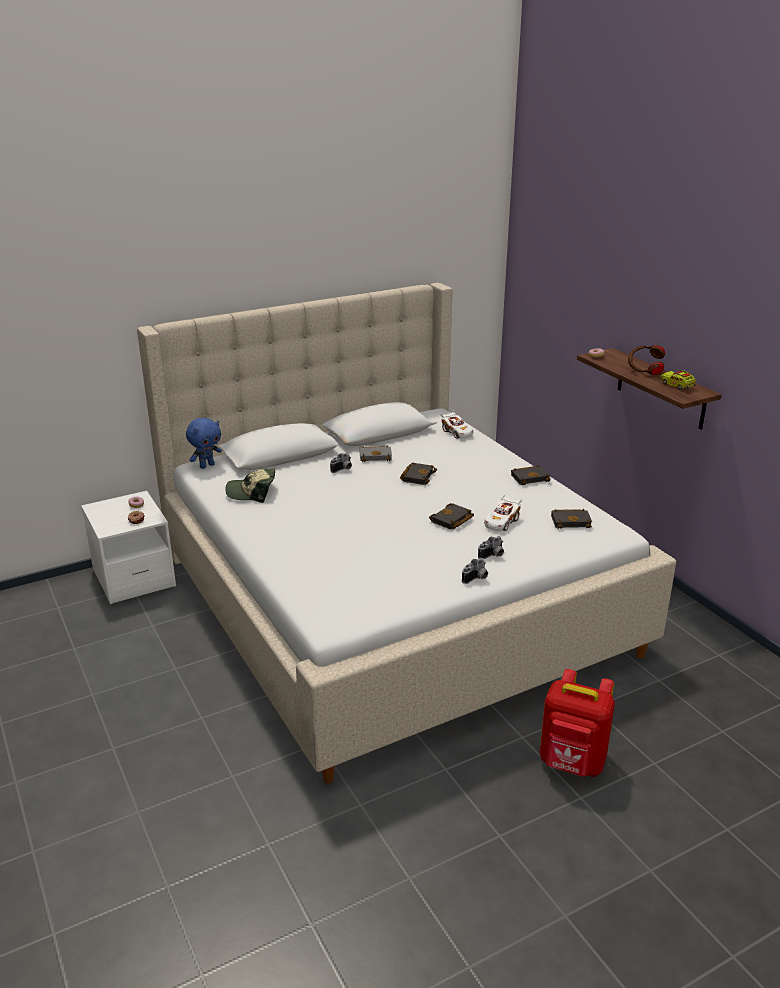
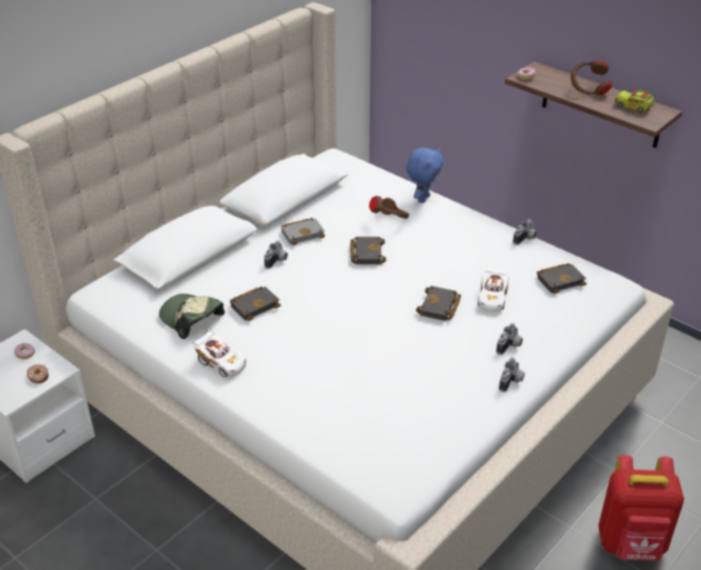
camera: 20 degrees left, 10 degrees up
(207, 465) = (110, 290): blue plush toy -> blue plush toy (423, 198)
(252, 492) = (191, 318): cap -> cap turned 60 degrees clockwise
(453, 459) = (390, 220): none -> brown headphones
(456, 432) = (371, 181): white toy car -> white toy car (220, 362)
(530, 477) = (486, 229): black book -> black book (255, 305)
(561, 489) = (526, 239): none -> camera

